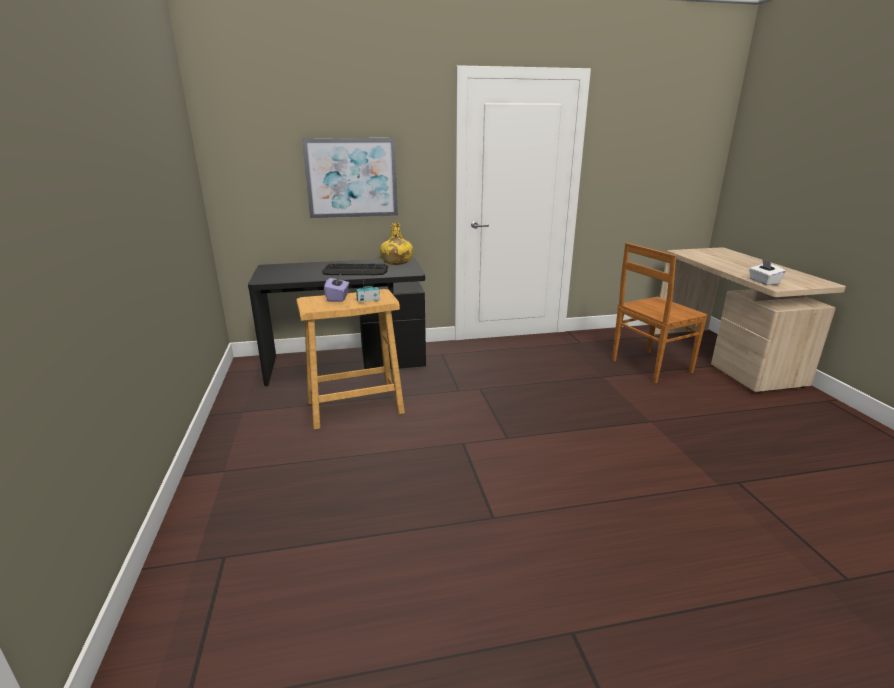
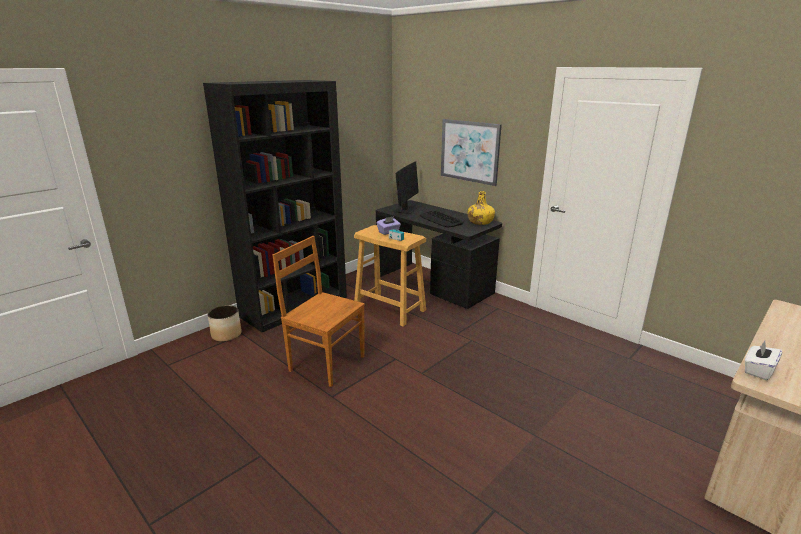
camera: 55 degrees right, 0 degrees up
(197, 579) = (226, 335): none -> planter
(228, 474) = (295, 306): none -> black bookcase
(287, 274) = (405, 210): none -> monitor
(649, 367) = (647, 411): brown chair -> brown chair (325, 363)

